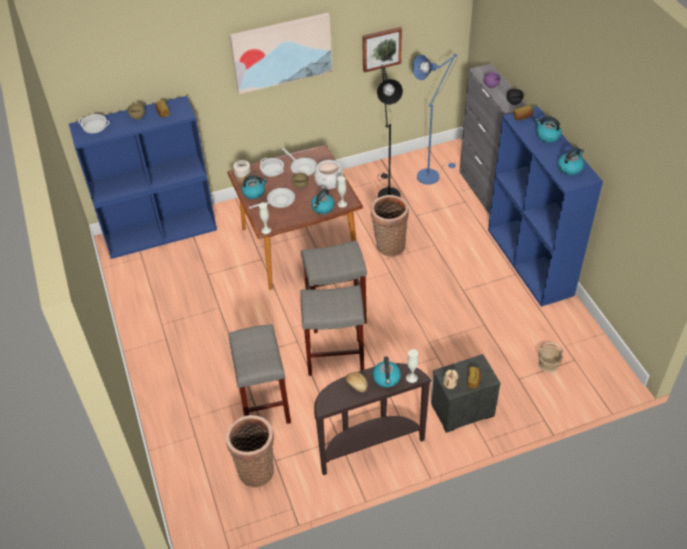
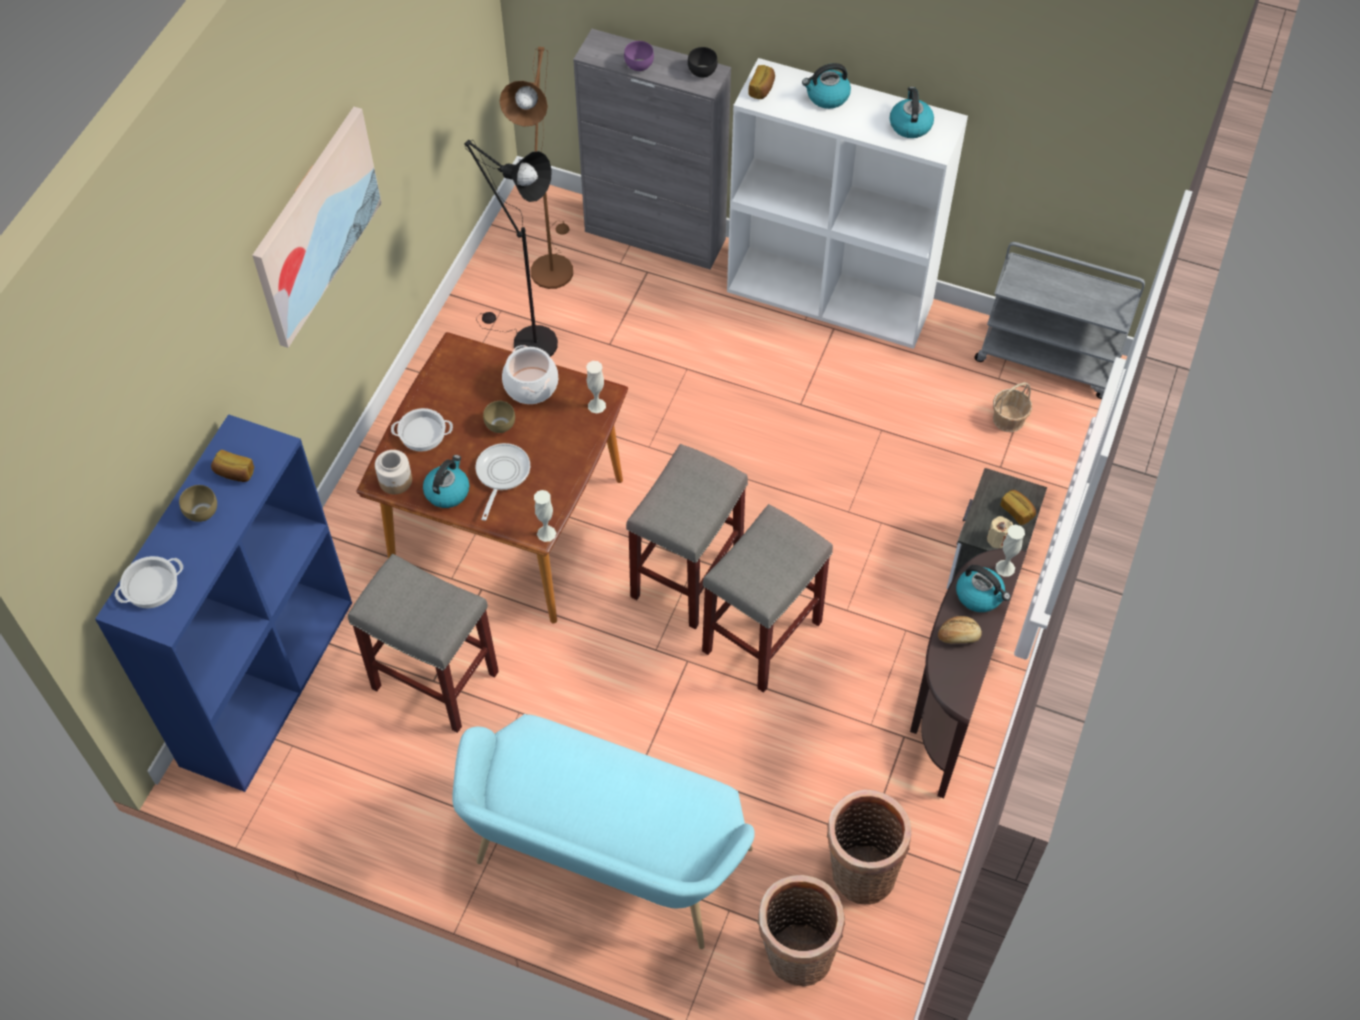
camera: 50 degrees left, 10 degrees up
(177, 380) = (605, 864): none -> turquoise bench
(263, 403) = (757, 782): grey stool -> grey stool (433, 680)
(302, 167) = (464, 395): frying pan -> none
(322, 208) = (578, 434): kettle -> none
(381, 48) = (419, 111): picture -> none
(389, 245) = (629, 418): basket -> basket (795, 955)
(431, 174) = (551, 265): blue floor lamp -> brown floor lamp
(530, 262) = (831, 296): blue bookcase -> white bookcase
(600, 357) = (1048, 359): none -> grey cart

